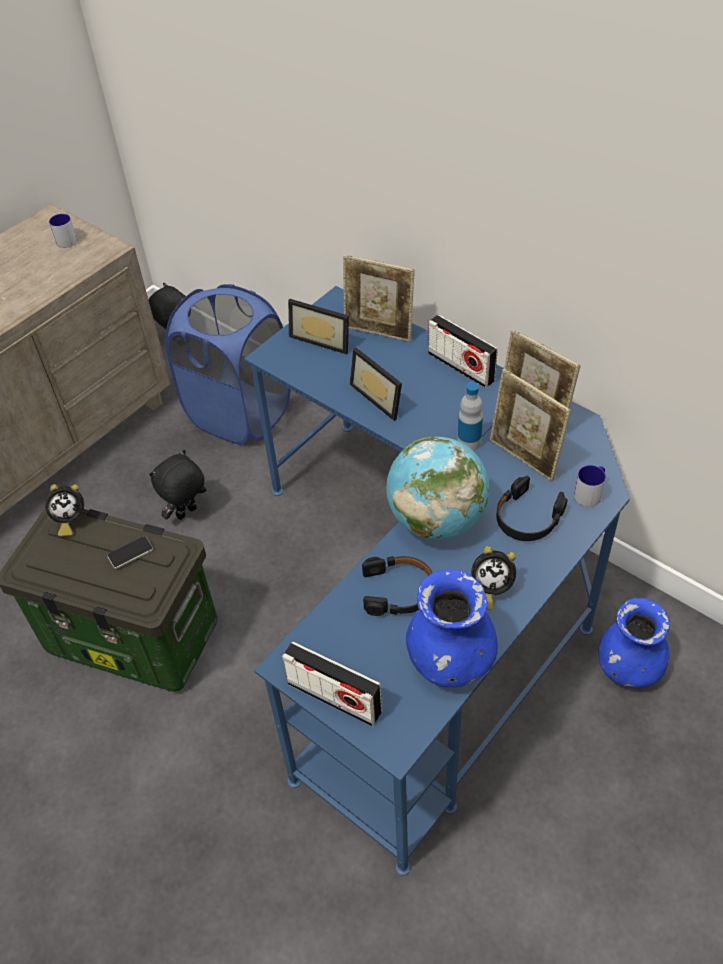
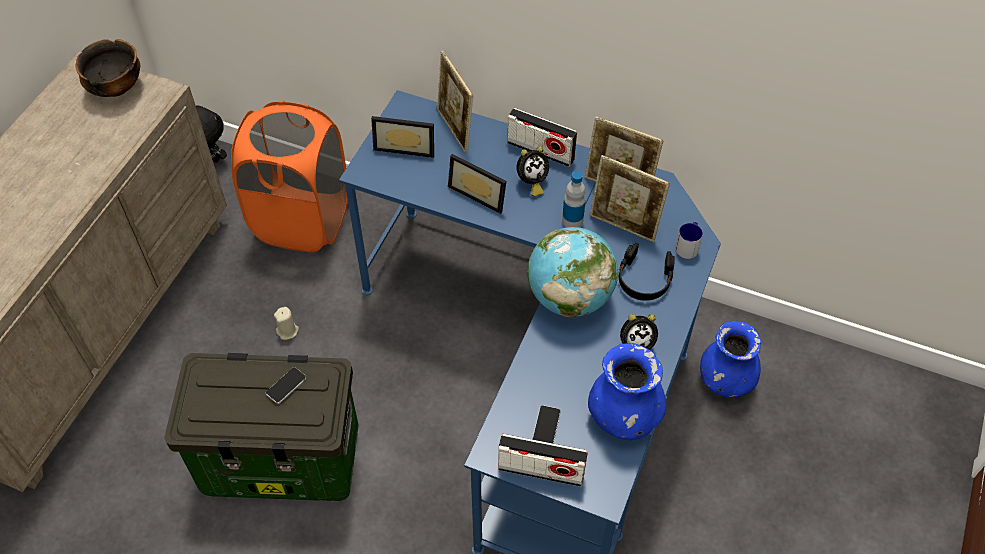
camera: 20 degrees left, 5 degrees up
(68, 239) = (116, 88): mug -> bowl
(70, 520) = (214, 368): alarm clock -> alarm clock (531, 182)
(187, 513) = (288, 331): black plush toy -> beige candle
(240, 413) = (302, 220): blue laundry basket -> orange laundry basket
(358, 651) = (546, 427): none -> phone
(379, 332) = (455, 130): picture frame -> picture frame turned 60 degrees clockwise
(398, 591) = (560, 367): black headphones -> none

